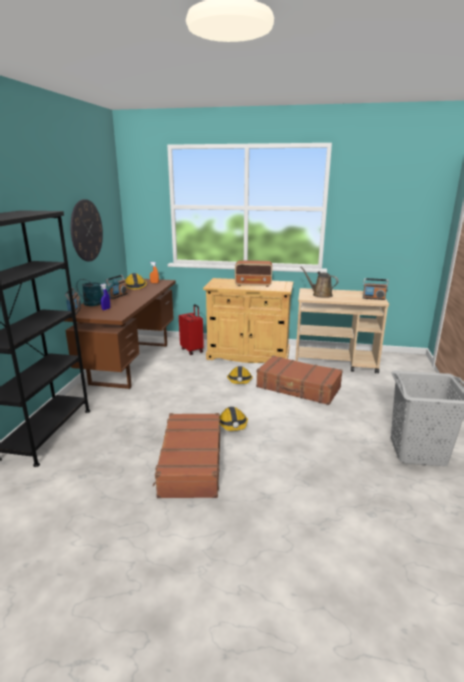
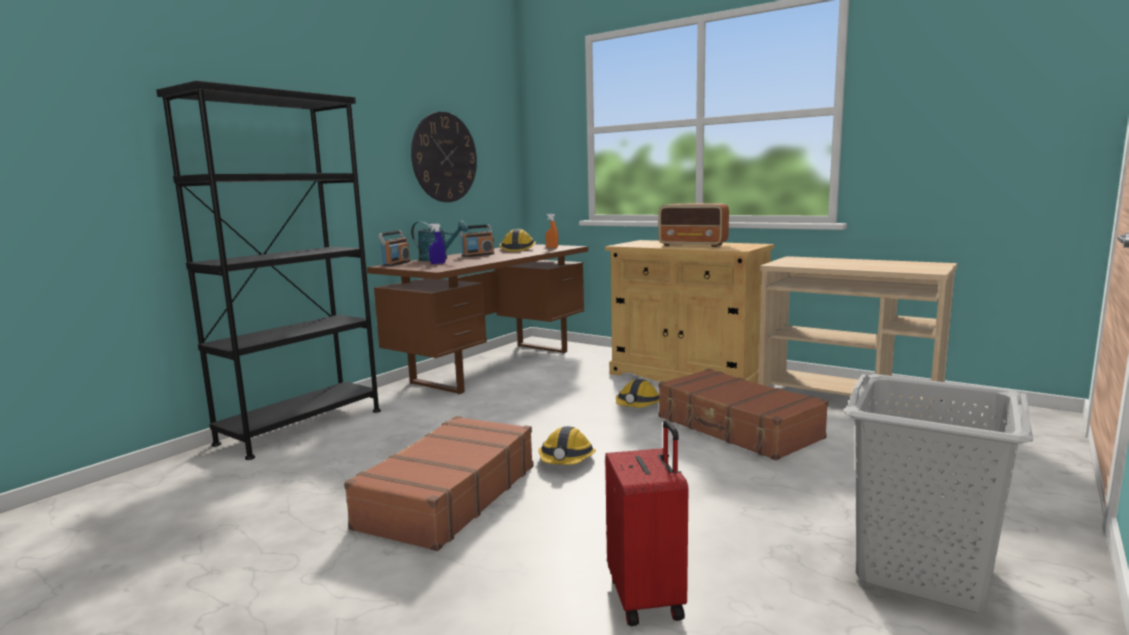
camera: 25 degrees right, 10 degrees down
(192, 350) = (599, 361): red suitcase -> red suitcase (648, 597)
(320, 295) = (813, 262): brown watering can -> none
(373, 298) = (922, 268): radio -> none

